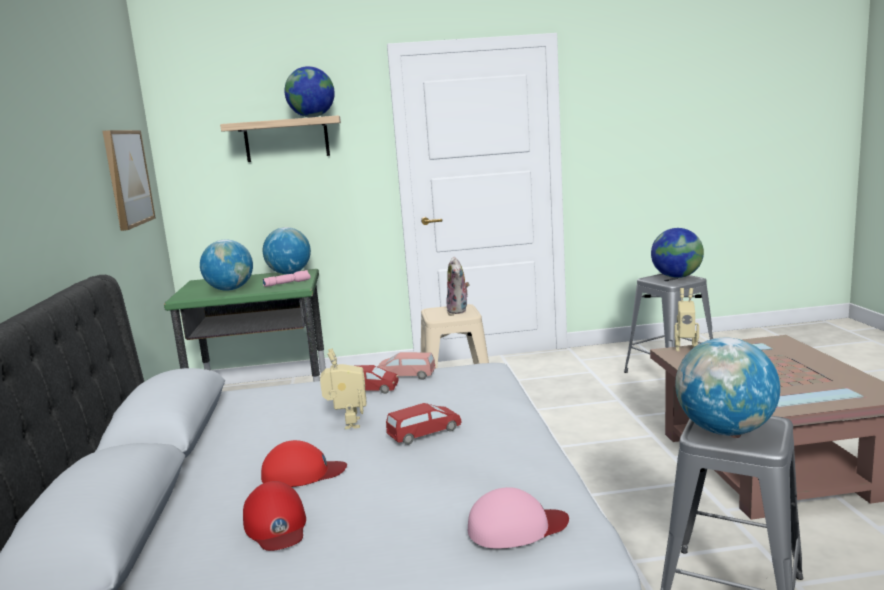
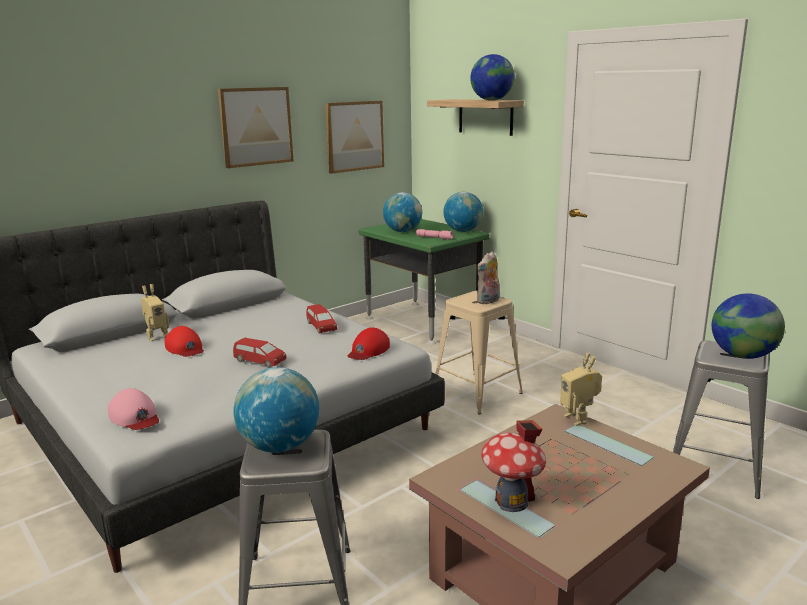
camera: 55 degrees right, 5 degrees up
(59, 162) = (256, 126): none -> picture
(276, 525) = (125, 361): red cap -> red cap (368, 350)
(347, 424) = (260, 338): toy robot -> toy robot (156, 336)
(406, 375) = (357, 329): pink toy car -> none
(807, 393) = (511, 501): none -> toy house

